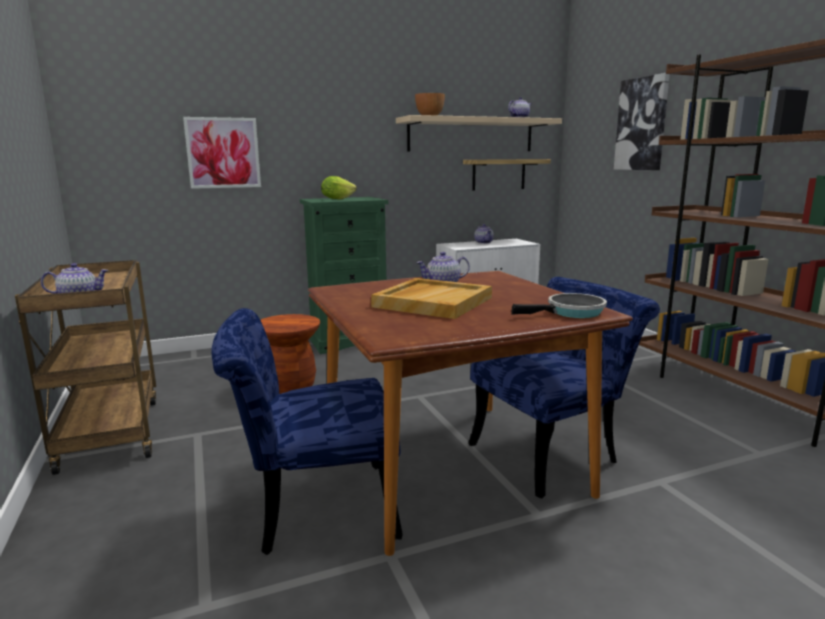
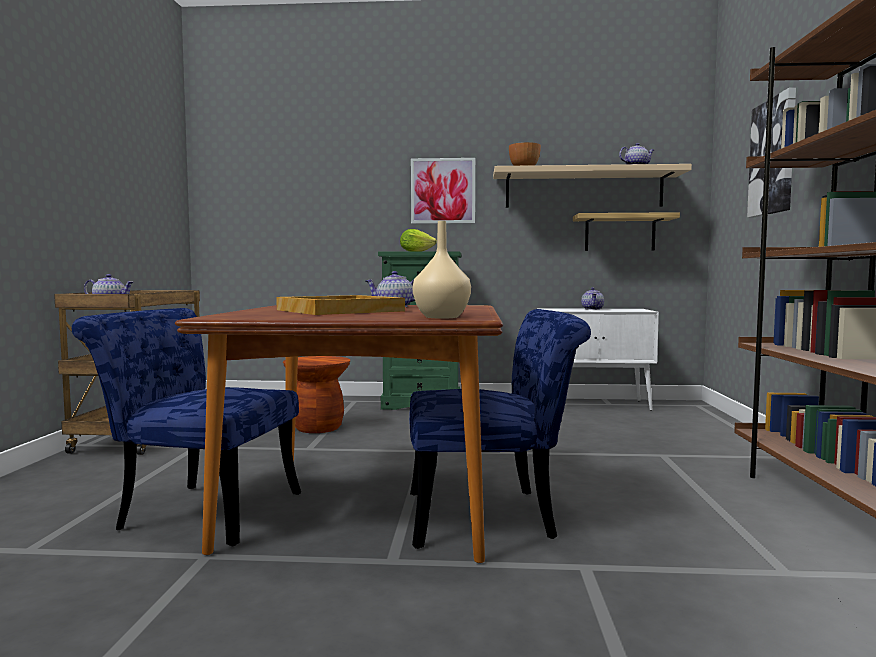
camera: 25 degrees right, 10 degrees down
(223, 153) = (320, 210): picture -> picture (443, 191)
(571, 312) = (442, 317): frying pan -> beige vase

